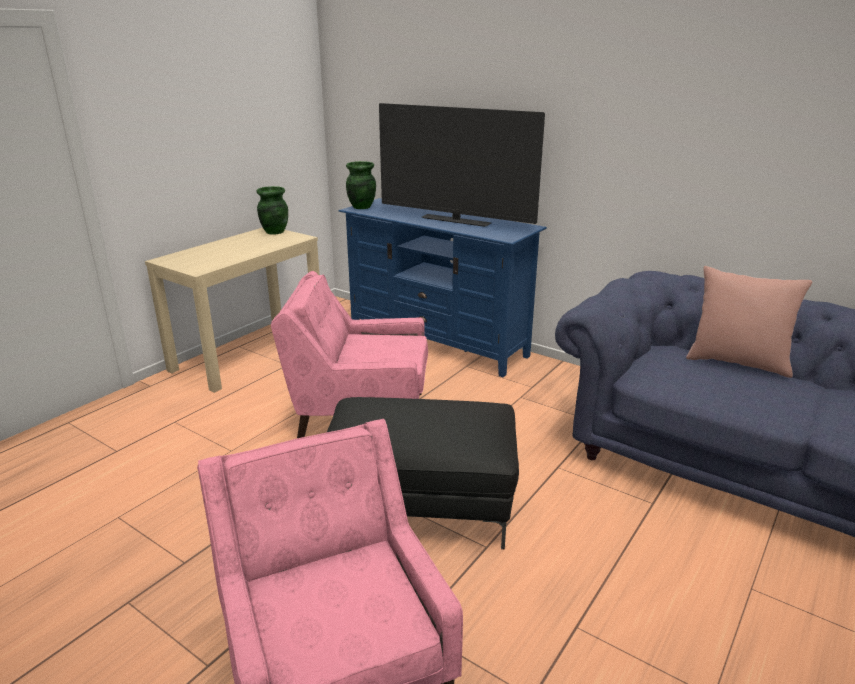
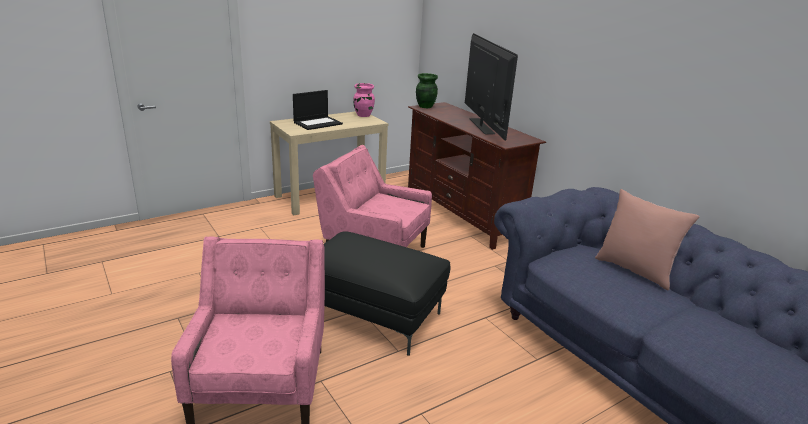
camera: 20 degrees right, 0 degrees up
(220, 252) = (318, 123): none -> laptop
(274, 232) = (363, 115): green vase -> pink vase
(438, 342) = (462, 215): blue tv stand -> brown tv stand
(455, 221) = (481, 126): television -> television turned 150 degrees counterclockwise

